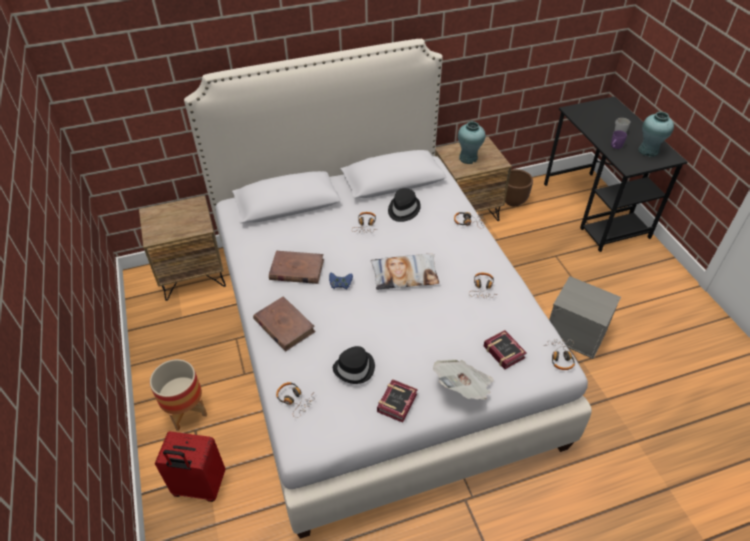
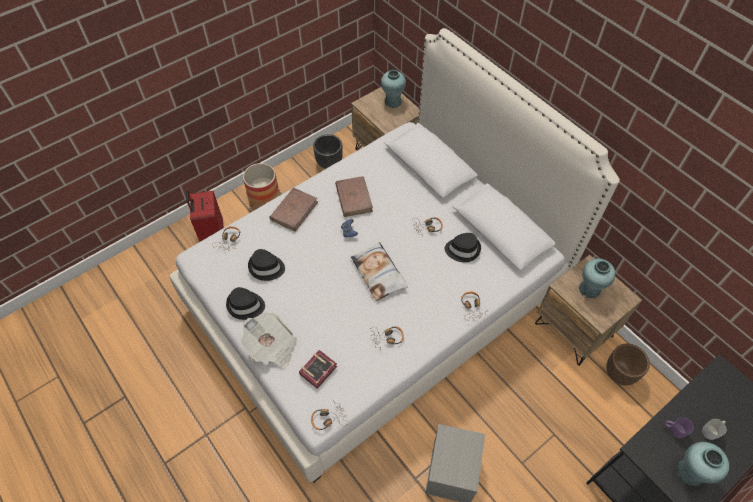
camera: 70 degrees right, 10 degrees up
(168, 330) = (329, 163): none -> black planter
(170, 213) = (393, 102): none -> turquoise vase
(399, 402) = (245, 306): book -> black hat

